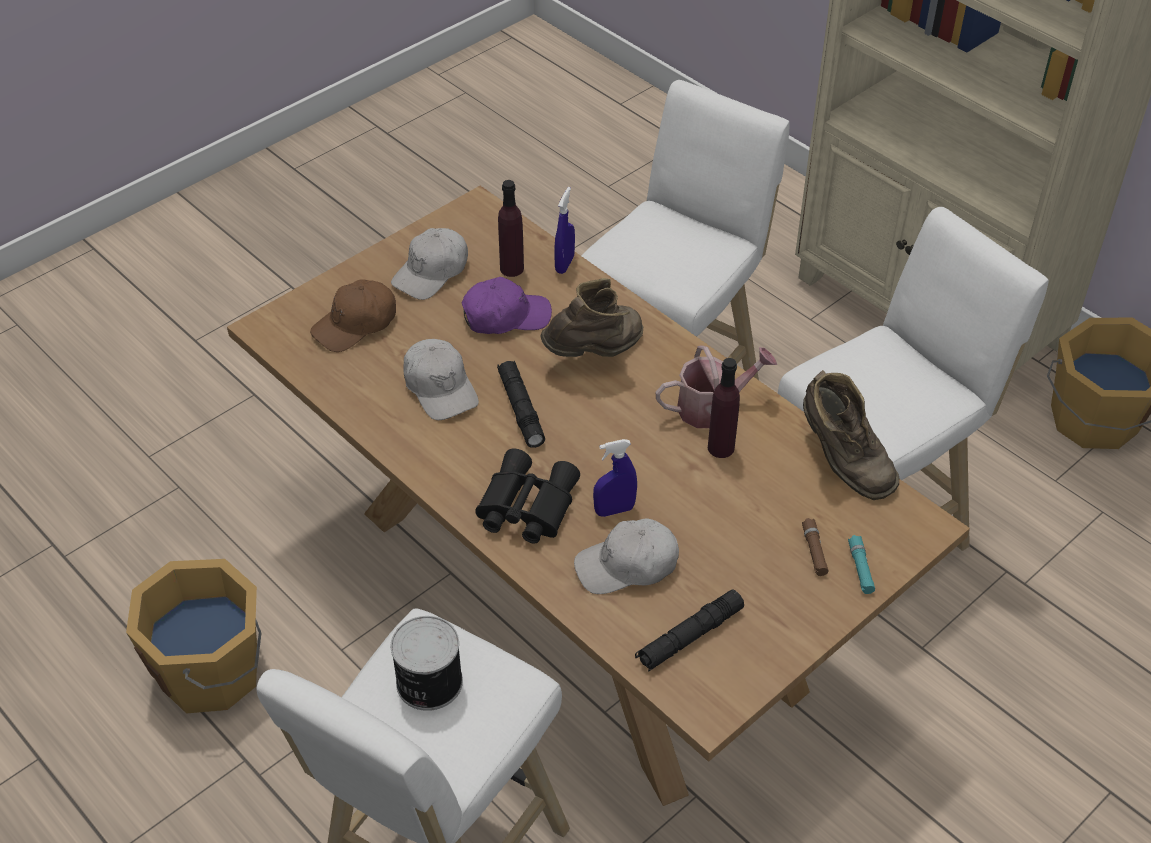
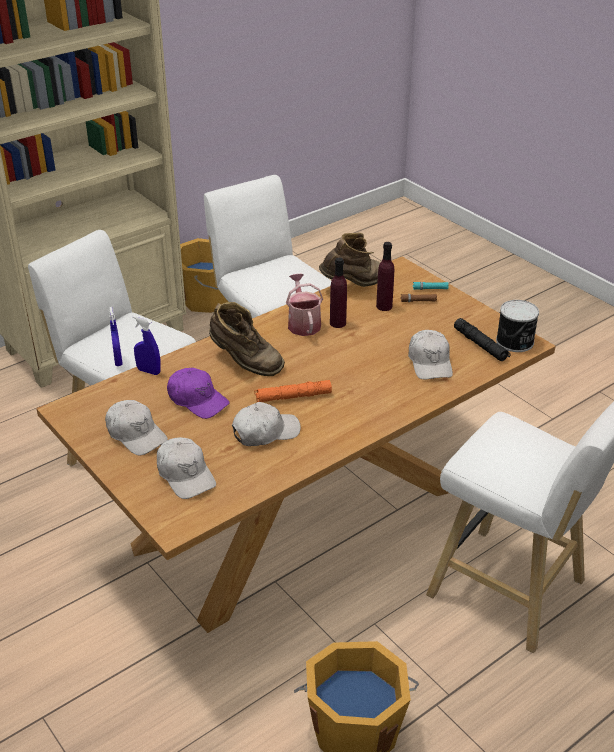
camera: 85 degrees left, 10 degrees down
(356, 324) = (185, 475): brown cap -> white cap
(427, 683) = (510, 457): can -> can (515, 342)
(505, 316) = (197, 400): purple cap -> purple cap turned 135 degrees clockwise
(512, 268) = (145, 395): purple bottle -> purple bottle (384, 306)
(521, 409) = (293, 397): black flashlight -> orange flashlight
(524, 507) = (382, 399): black binoculars -> none
(595, 353) = (245, 363): brown boot -> brown boot turned 150 degrees clockwise
(614, 510) = (386, 364): blue spray bottle -> blue spray bottle (118, 360)

